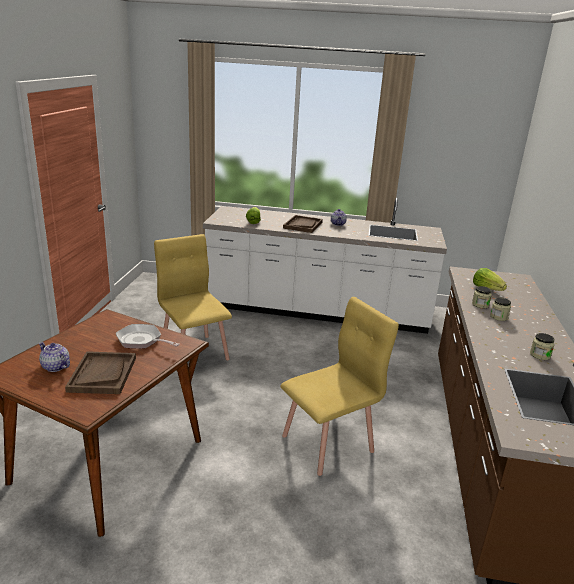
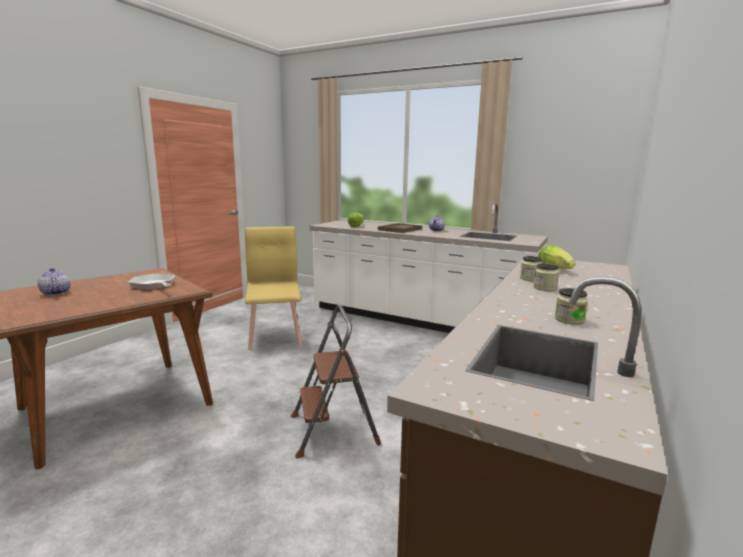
camera: 20 degrees right, 10 degrees down
(102, 374) = (82, 301): brown tray -> none
(329, 443) = (338, 429): yellow chair -> brown step ladder

